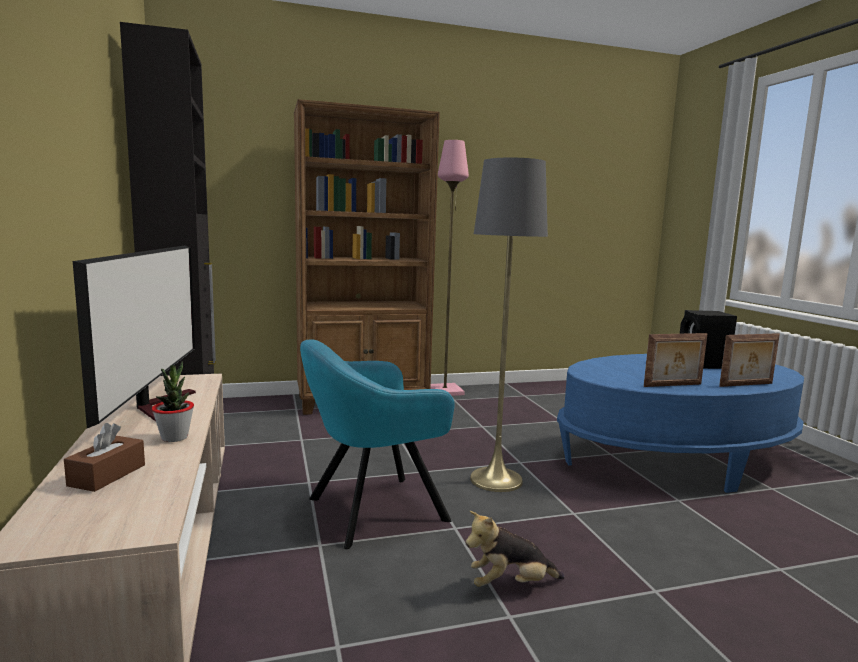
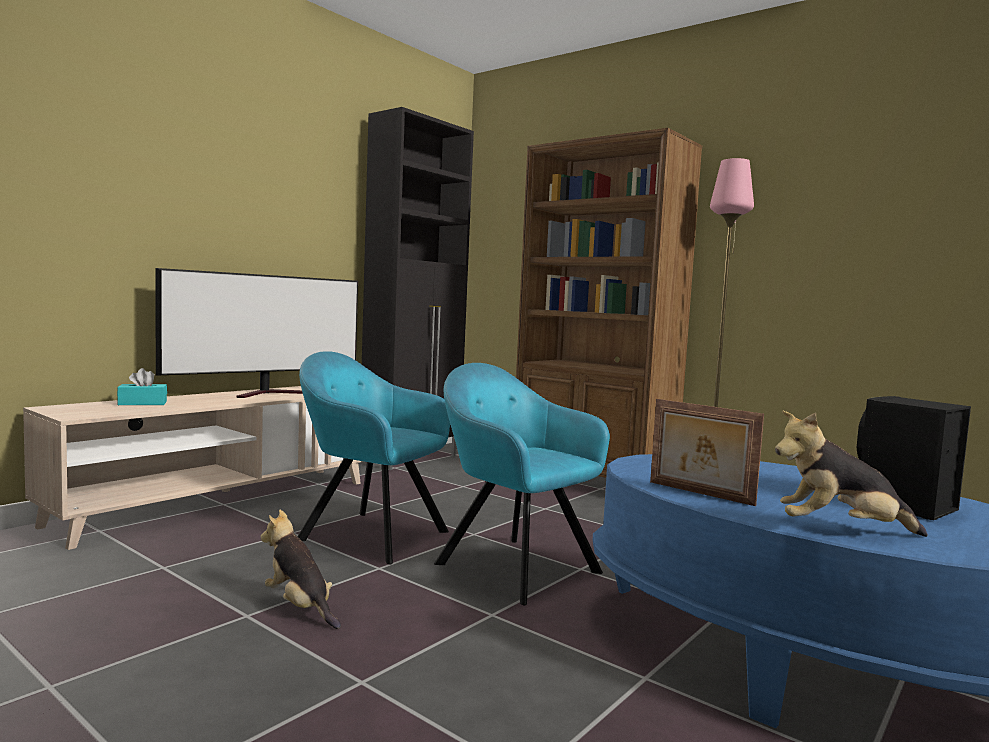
camera: 55 degrees right, 5 degrees down
(107, 475) = (142, 403): brown tissue box -> turquoise tissue box
(174, 437) = (216, 402): potted plant -> none
(496, 479) = (512, 565): grey floor lamp -> turquoise armchair
(747, 385) = (840, 530): picture frame -> plush toy

